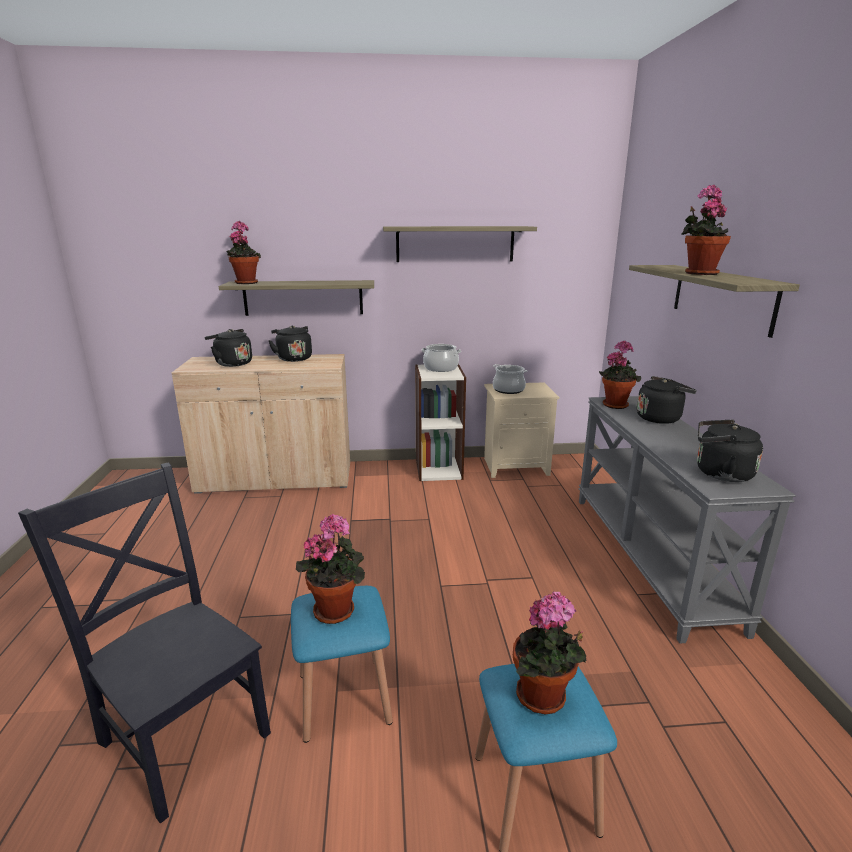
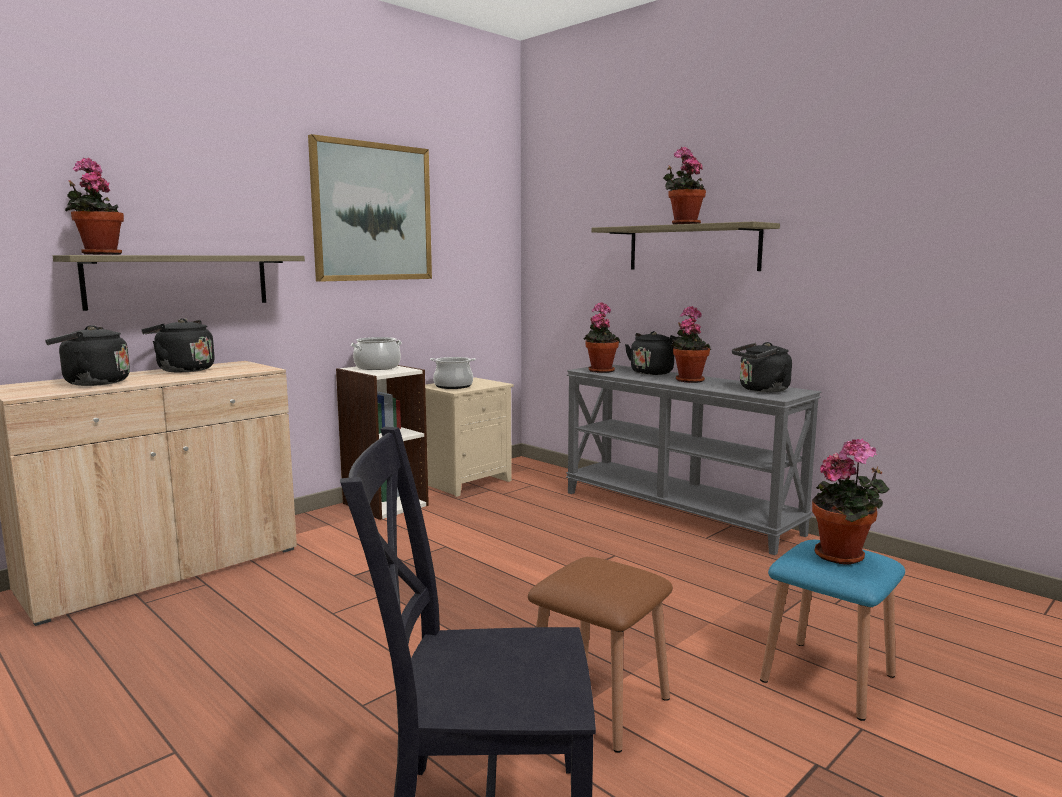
camera: 40 degrees left, 10 degrees down
(336, 609) = (601, 574): potted plant -> potted plant (688, 380)
(344, 698) = (598, 704): blue stool -> brown stool
(455, 244) = (372, 212): shelf -> picture

